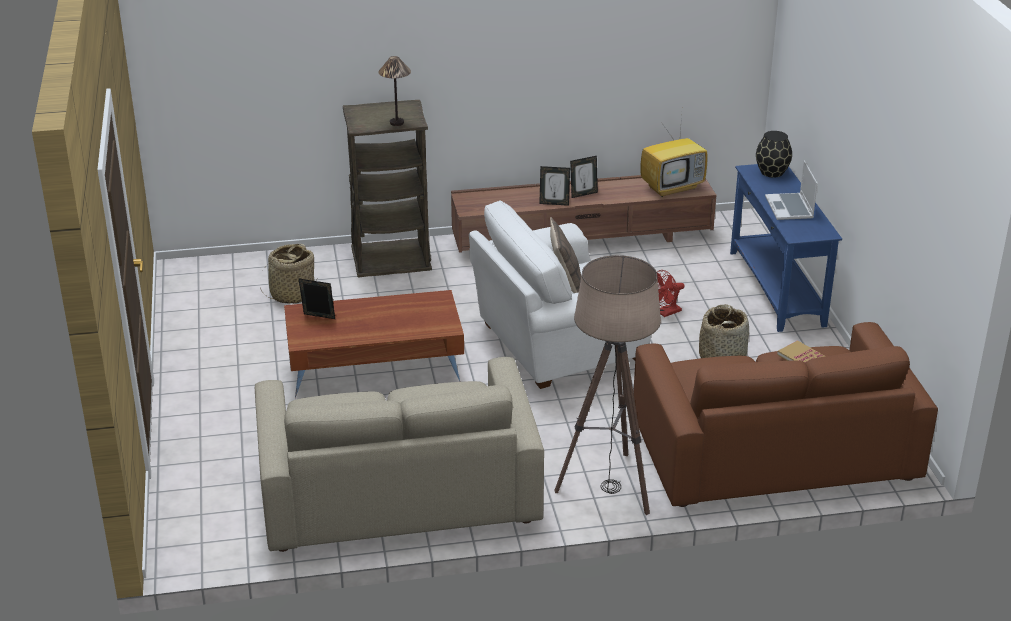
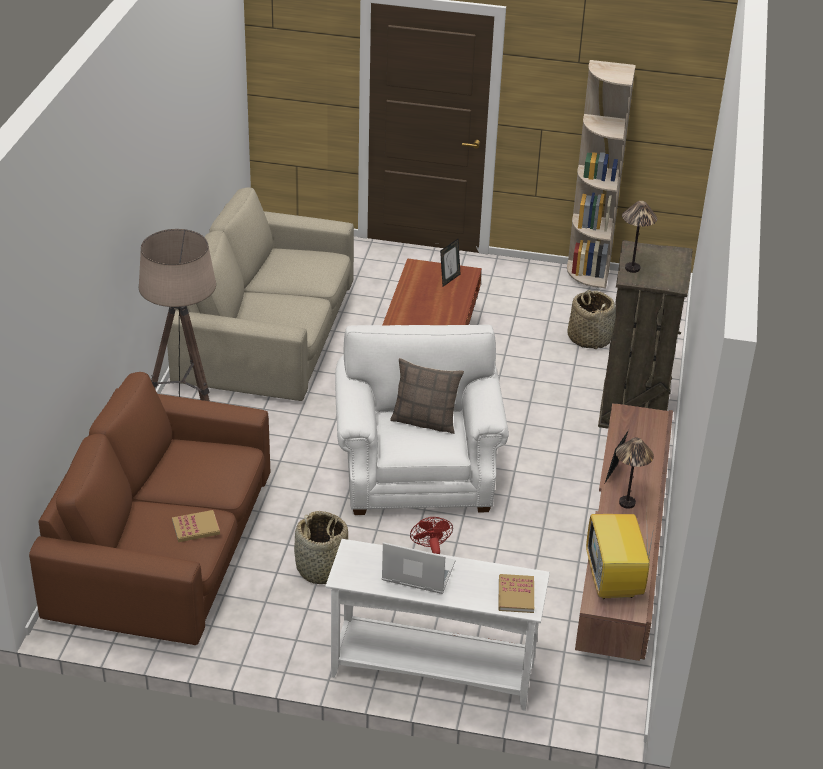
camera: 110 degrees right, 5 degrees up
(179, 312) = (587, 278): none -> beige bookcase
(583, 194) = (627, 503): picture frame -> table lamp
(771, 172) = (516, 595): black vase -> book
(777, 289) = (432, 670): blue console table -> white console table

